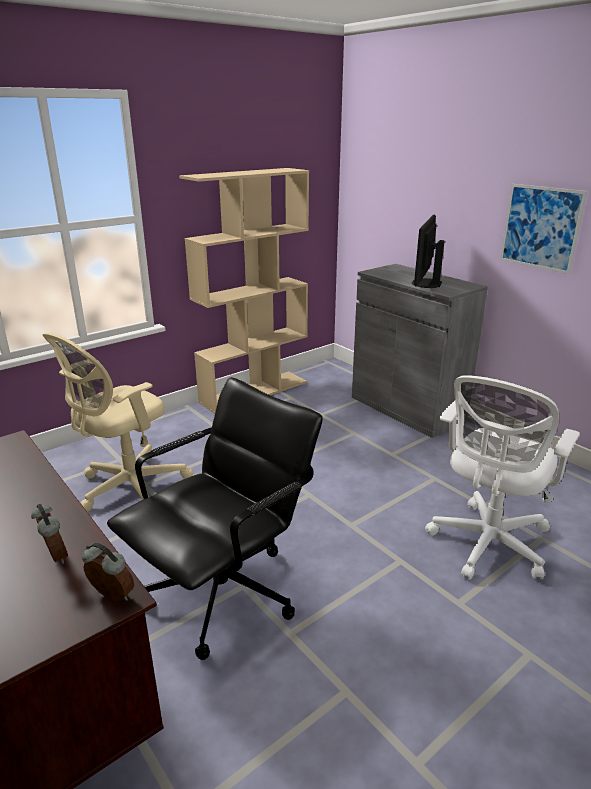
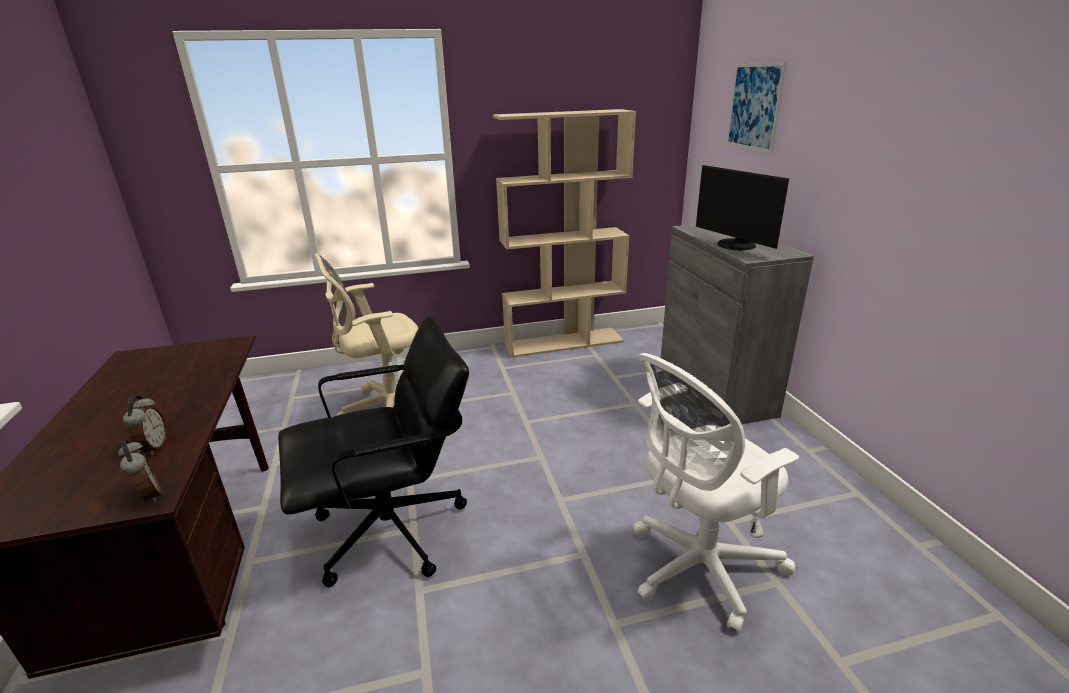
camera: 25 degrees right, 0 degrees up
(425, 283) = (734, 245): monitor -> monitor turned 75 degrees counterclockwise
(540, 227) = (881, 184): picture -> picture (754, 107)

